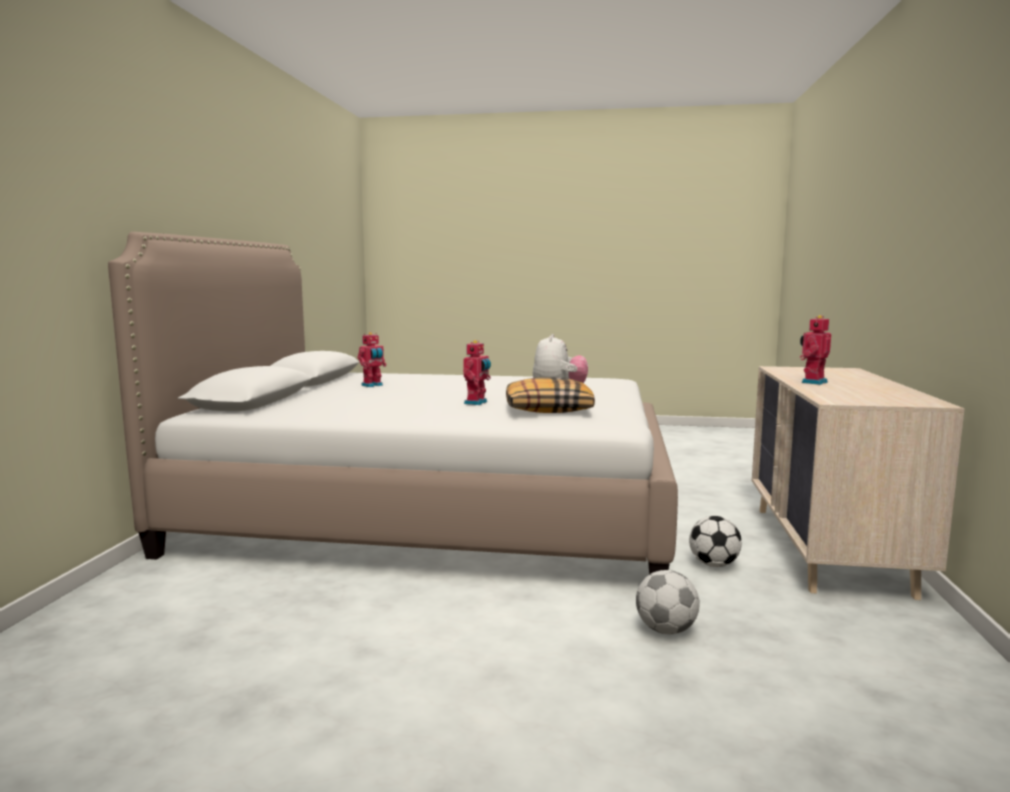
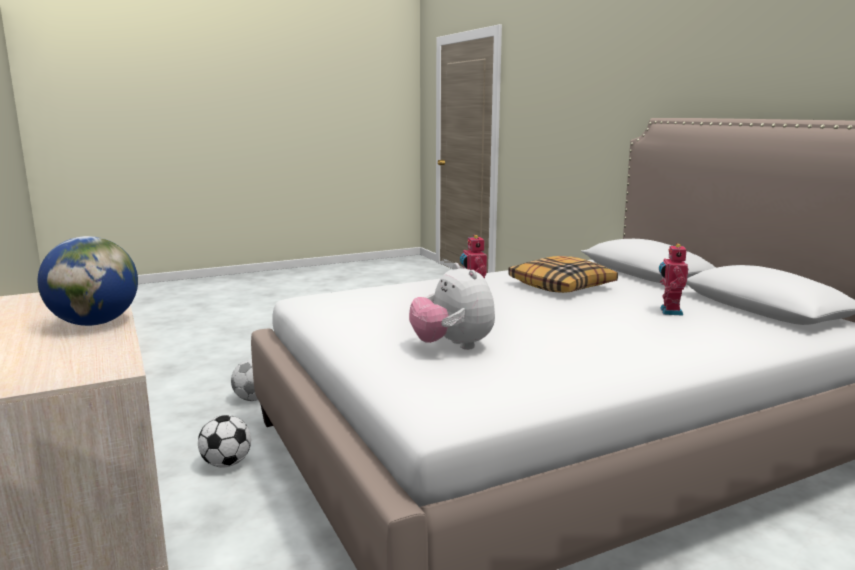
camera: 145 degrees right, 5 degrees up
(547, 409) = (392, 303): pillow -> pillow (562, 286)
(812, 382) = (94, 323): toy robot -> globe

